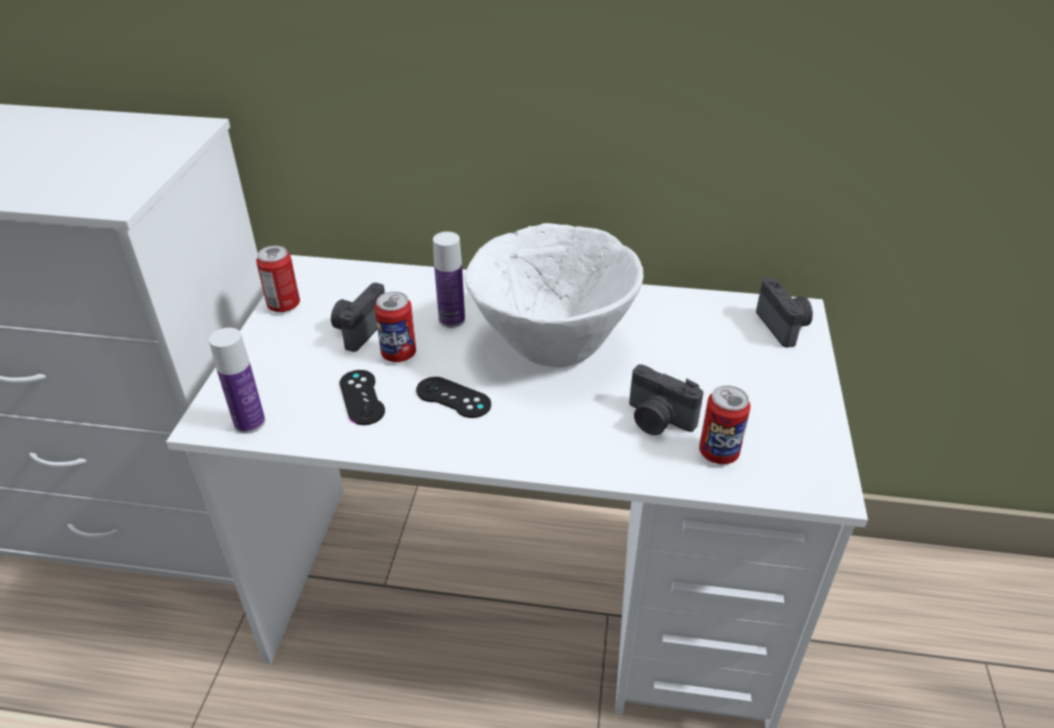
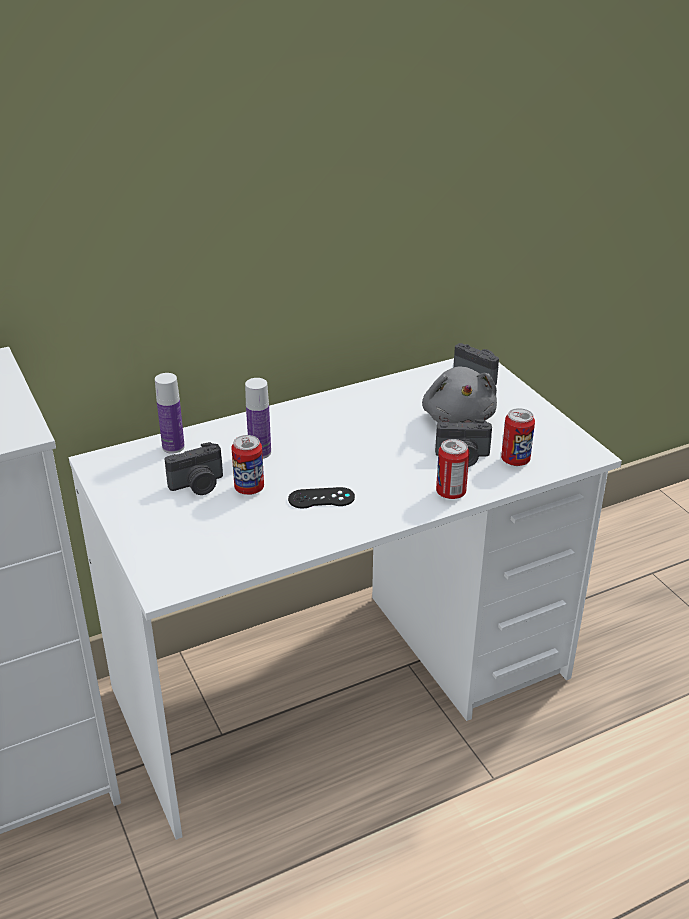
camera: 35 degrees left, 5 degrees down
(249, 423) = (195, 574): bottle -> bottle (173, 447)
(284, 305) = (115, 493): can -> can (450, 493)
(358, 330) = (198, 485): camera -> camera turned 105 degrees counterclockwise
(362, 397) = (257, 525): black game controller -> none
(551, 346) = (349, 442): white bowl -> none
(703, 369) = (458, 418): none -> grey plush toy

